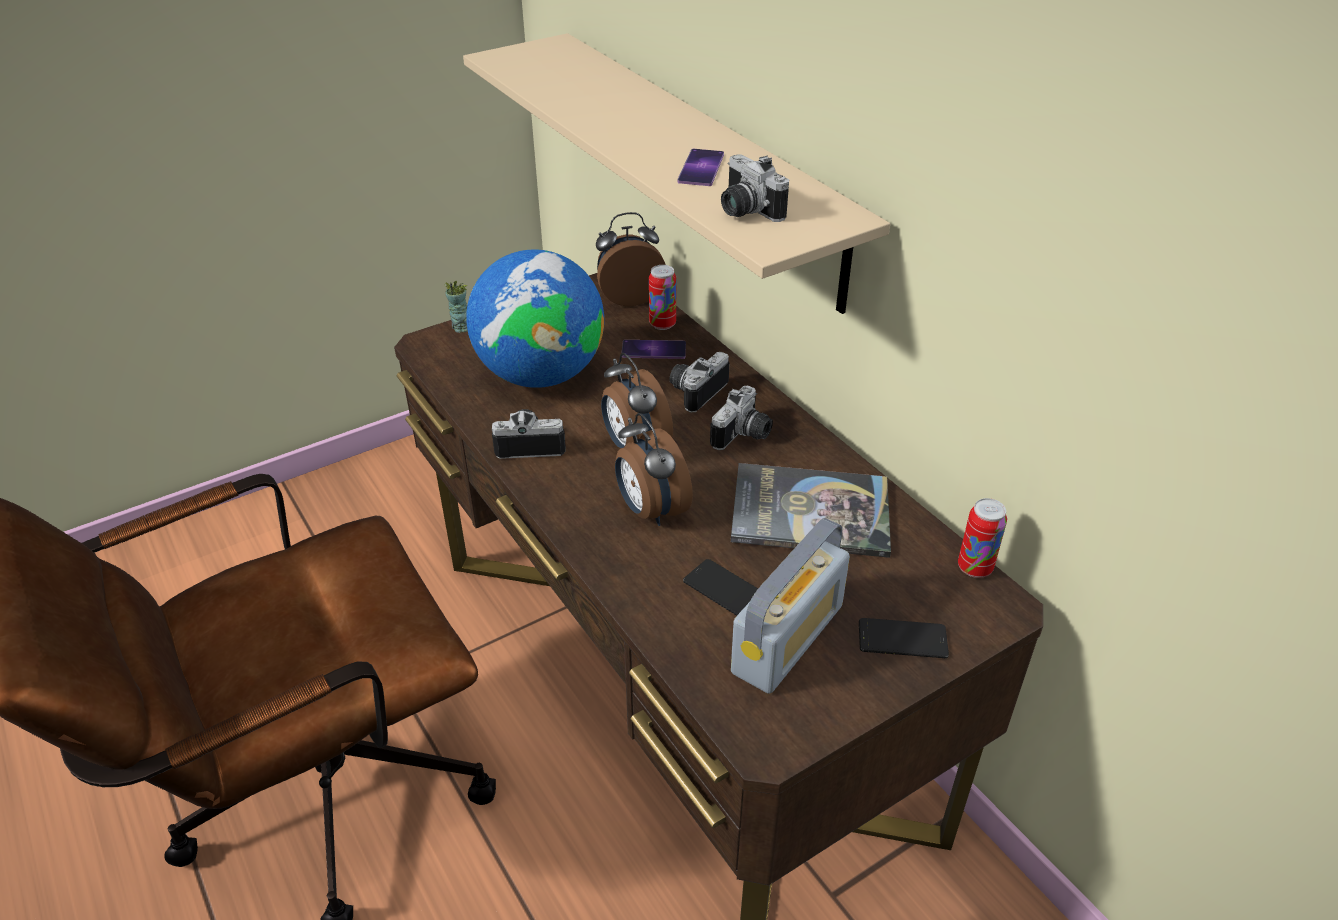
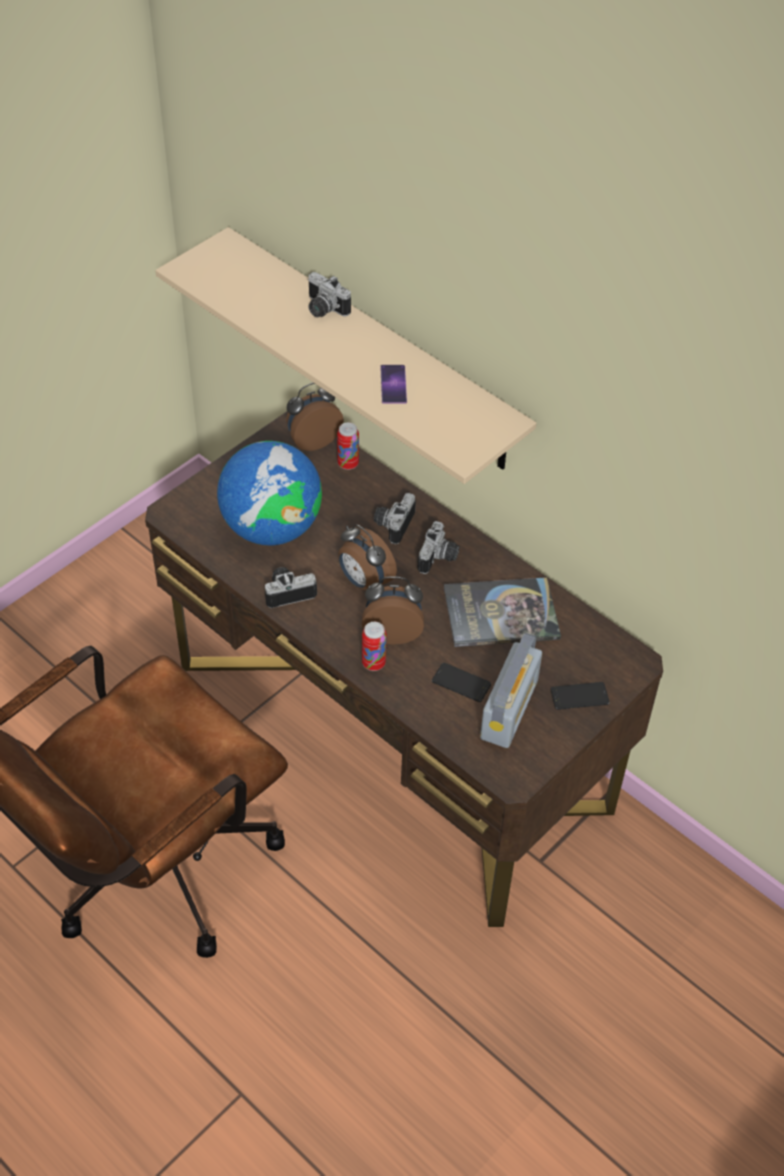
camera: 15 degrees left, 10 degrees up
(461, 327) = (190, 492): cup -> none
(650, 510) = (392, 632): alarm clock -> alarm clock turned 135 degrees clockwise
(653, 350) = (349, 490): phone -> none
(744, 211) = (437, 425): camera -> camera (323, 309)
(974, 568) = (615, 637): can -> can (373, 663)

